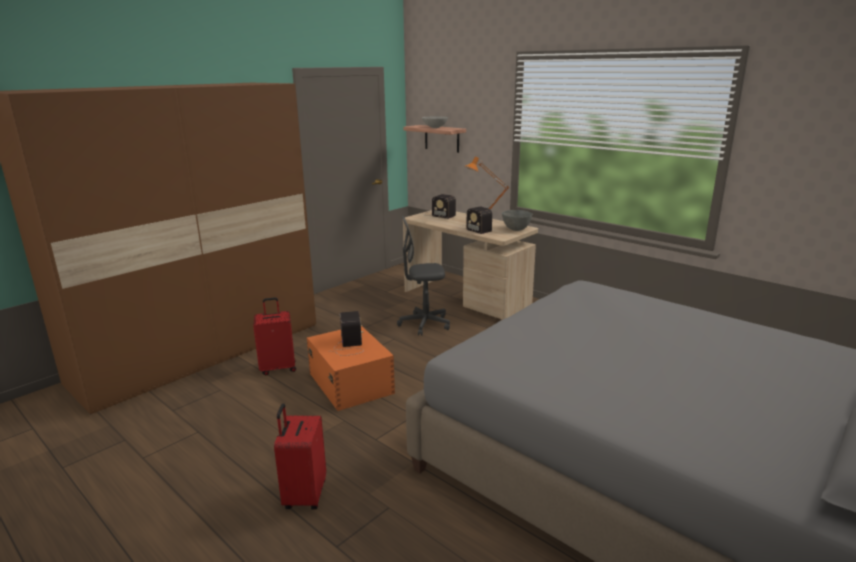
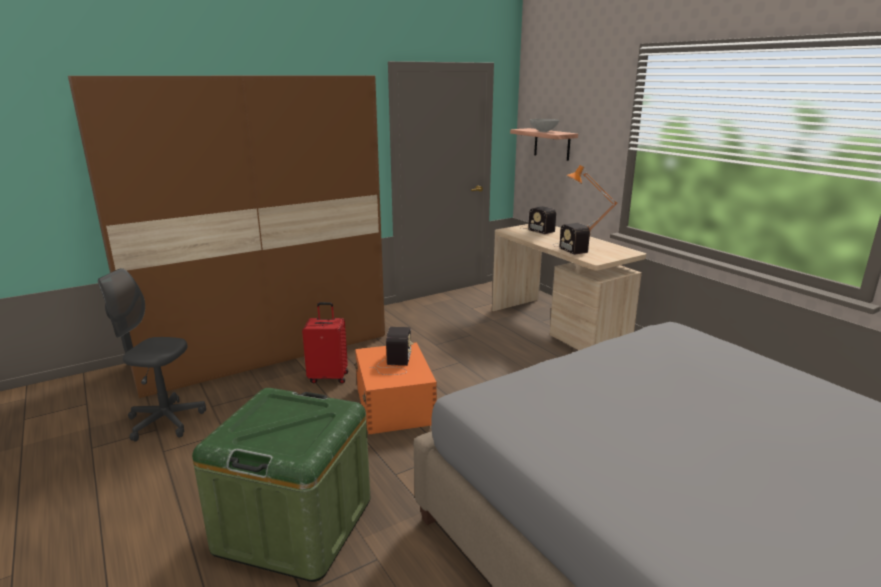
camera: 15 degrees right, 0 degrees up
(304, 495) = (294, 525): red suitcase -> green storage box
(424, 324) = (499, 350): grey office chair -> grey office chair (165, 421)
(516, 229) = (618, 253): grey bowl -> none

